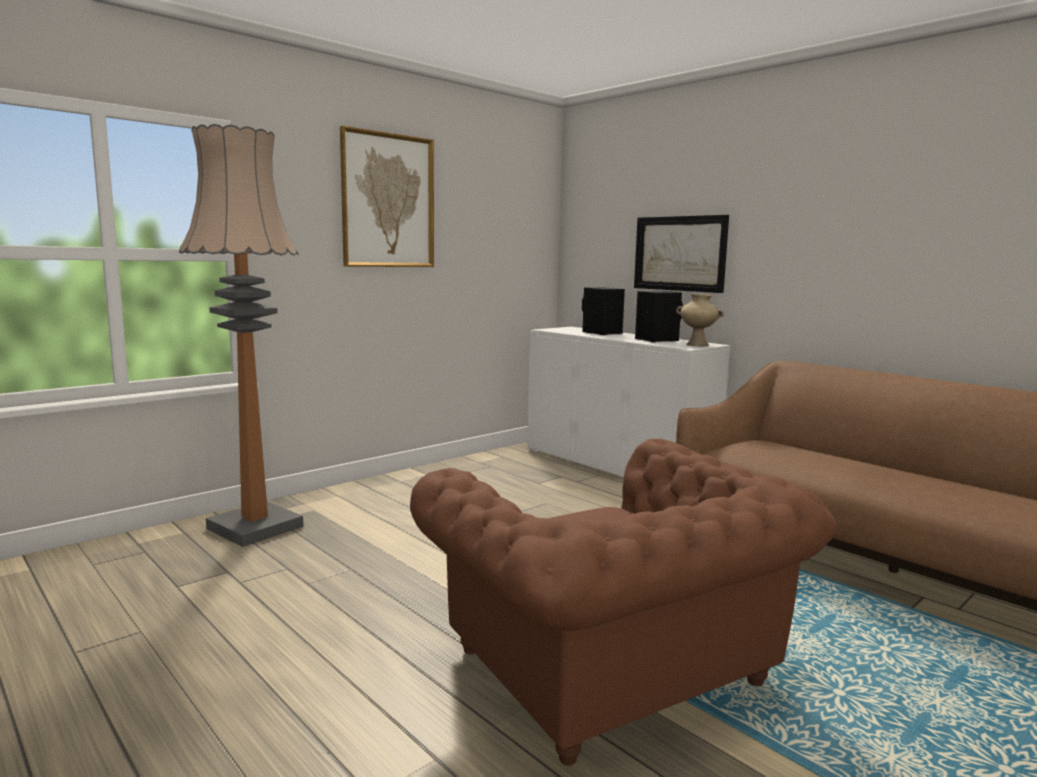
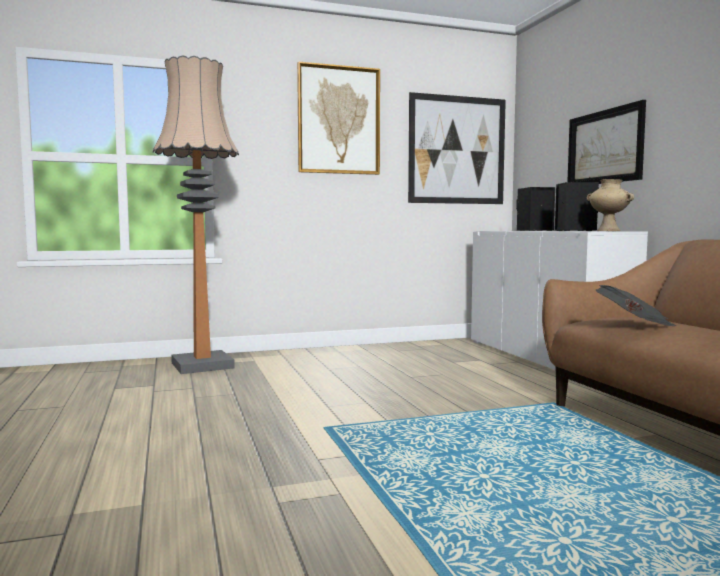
camera: 25 degrees right, 5 degrees down
(508, 237) = (457, 150): none -> picture
(614, 673) = (351, 484): brown armchair -> none
(779, 459) = (635, 326): none -> newspaper

